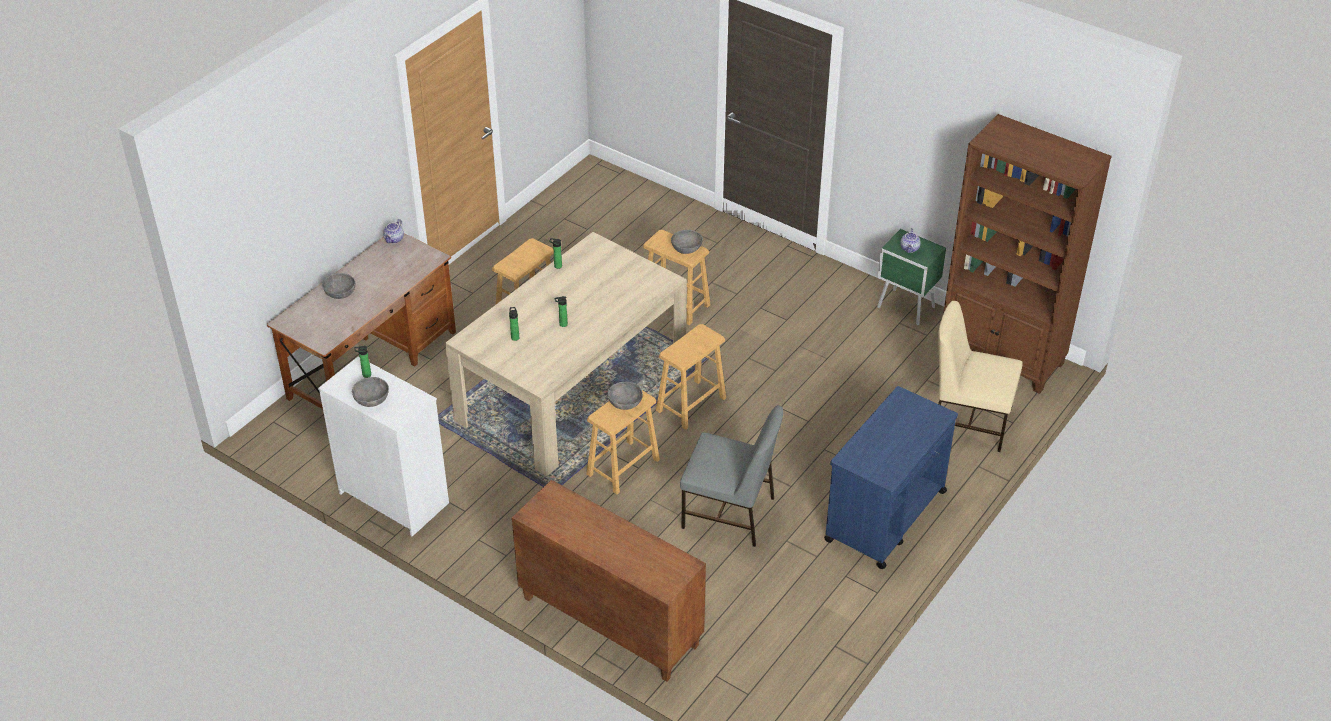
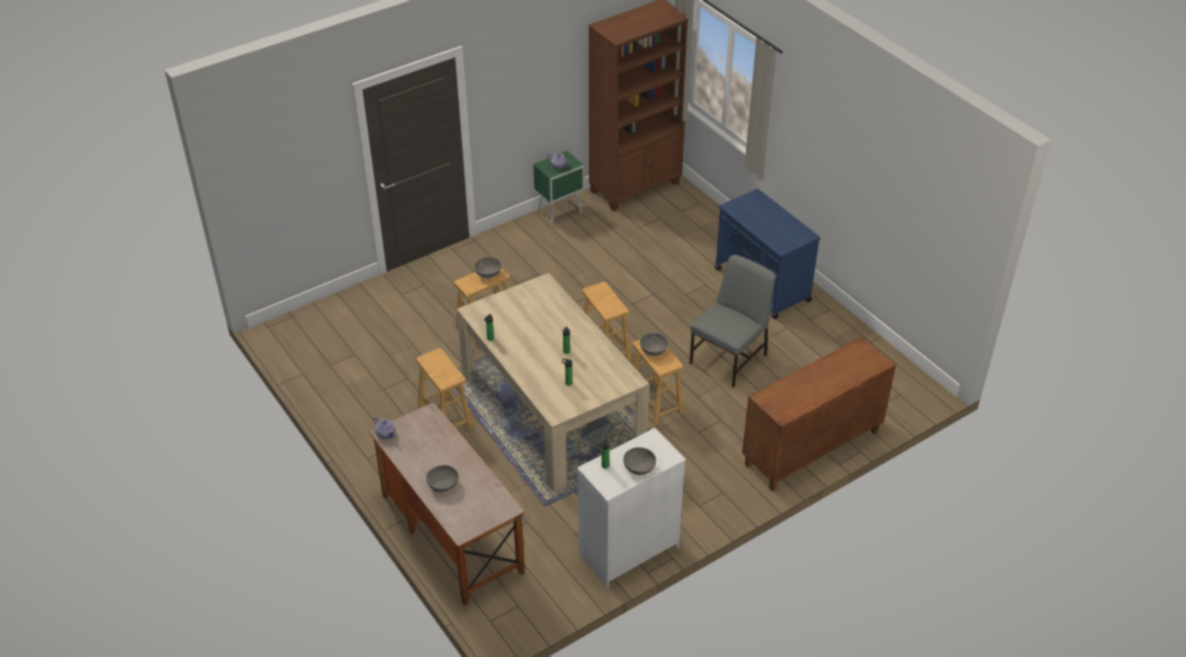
camera: 70 degrees left, 0 degrees up
(968, 421) = (689, 221): beige chair -> none

